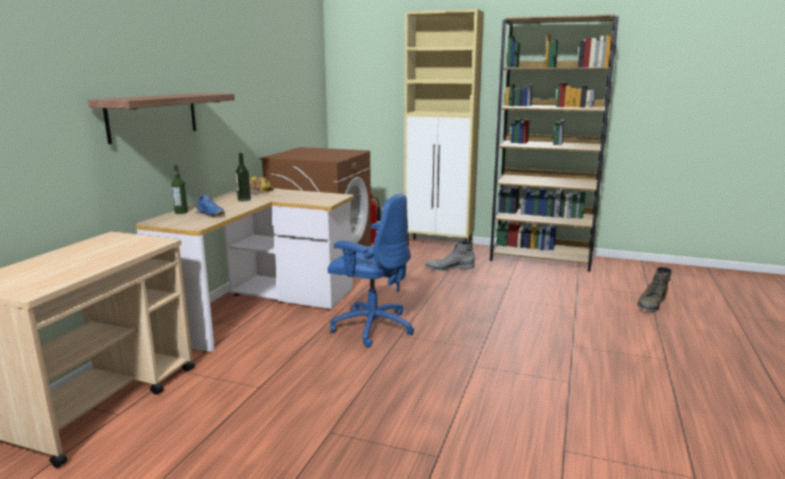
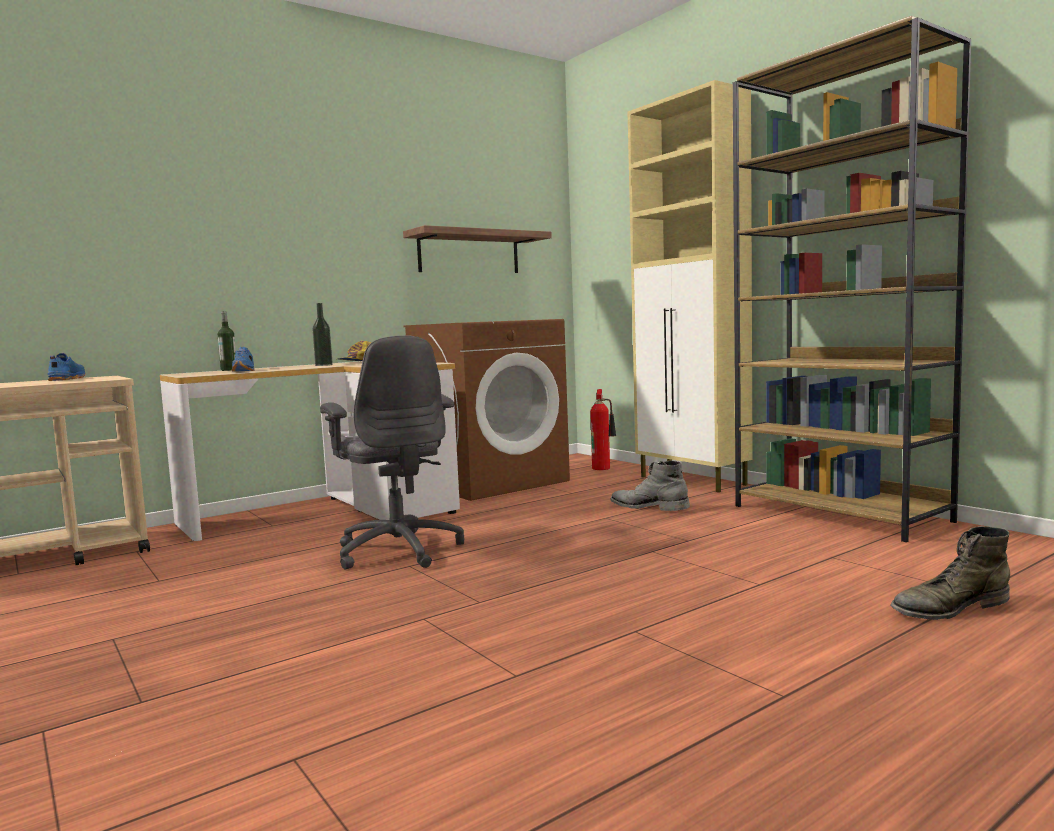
camera: 35 degrees right, 10 degrees down
(98, 244) = (66, 379): none -> blue shoe
(153, 116) = (207, 254): shelf -> shelf (469, 253)
(372, 327) = (398, 550): blue office chair -> grey office chair

